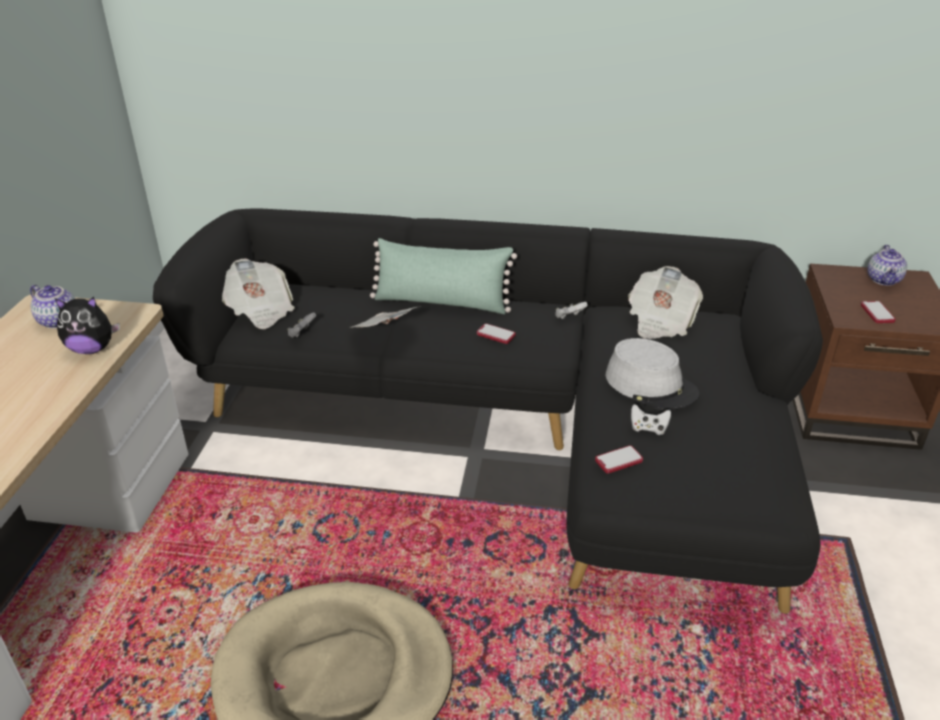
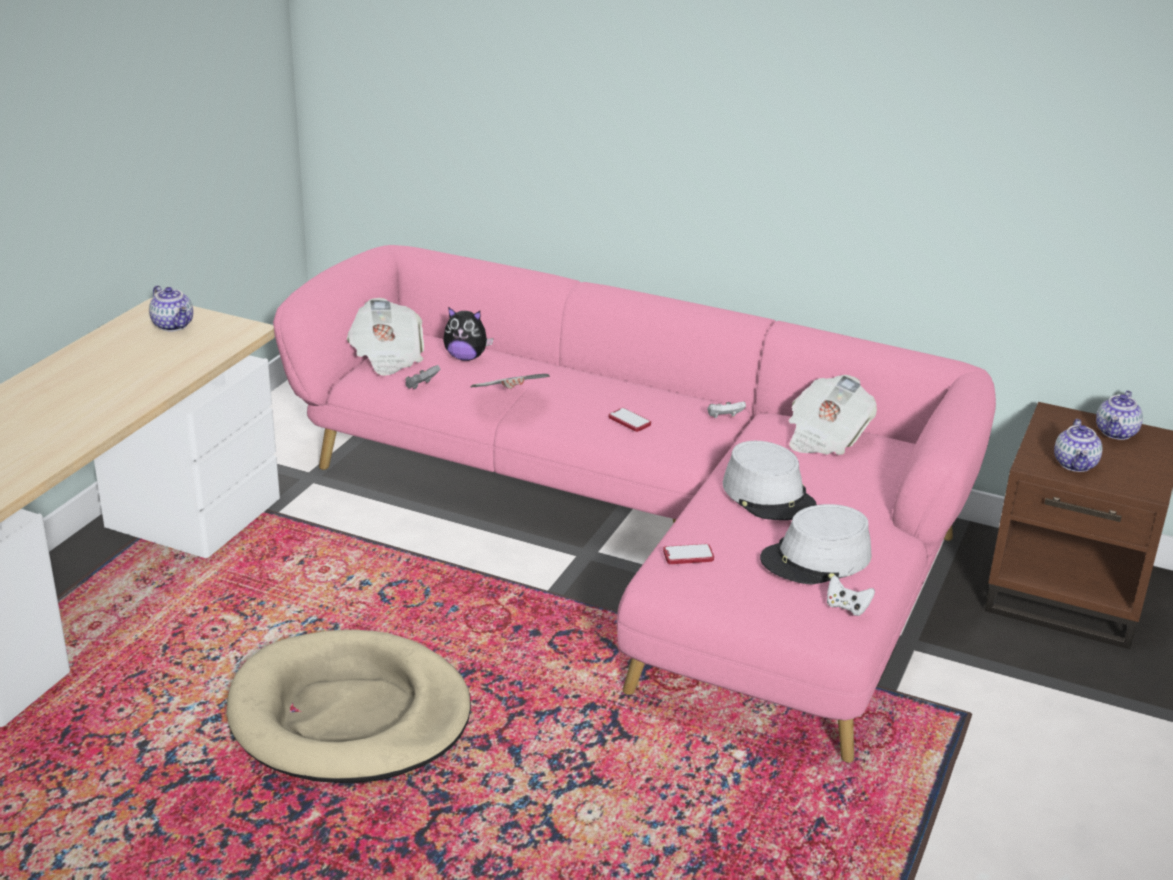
camera: 15 degrees right, 5 degrees down
(92, 349) = (195, 354): plush toy -> plush toy (466, 357)
(441, 303) = (588, 380): green pillow -> none
(519, 421) = (652, 532): black sofa -> pink sofa
(648, 428) = (738, 534): white game controller -> white game controller (847, 607)
(726, 441) = (816, 559): none -> grey hat
(877, 313) = (1075, 464): phone -> teapot

